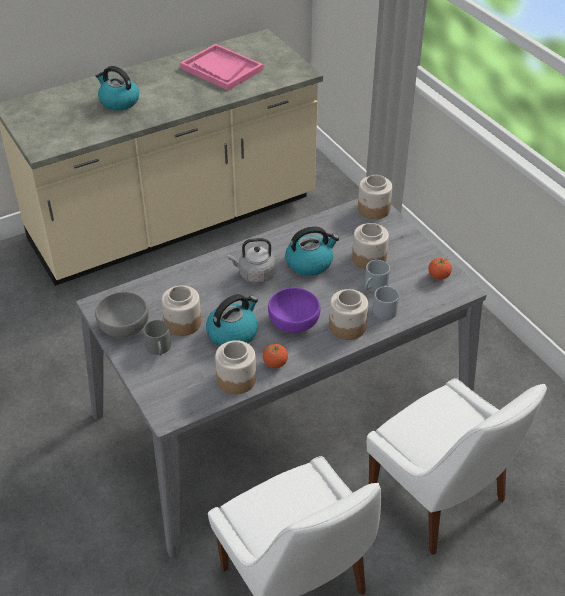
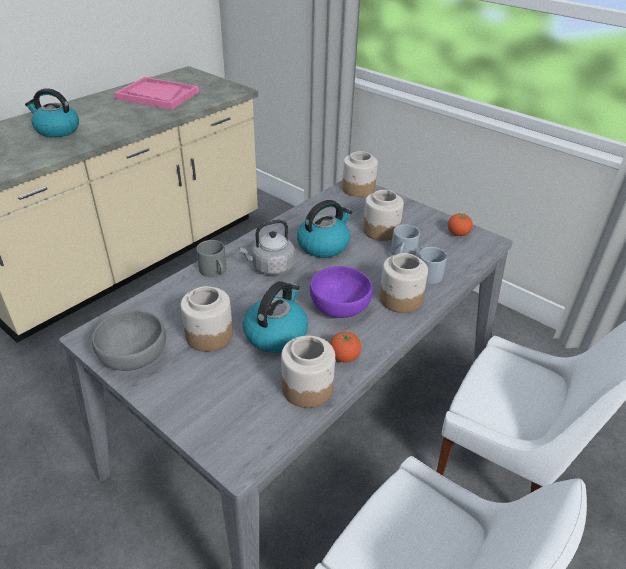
camera: 20 degrees left, 5 degrees down
(159, 349) = (191, 373): grey mug -> grey mug (215, 271)

